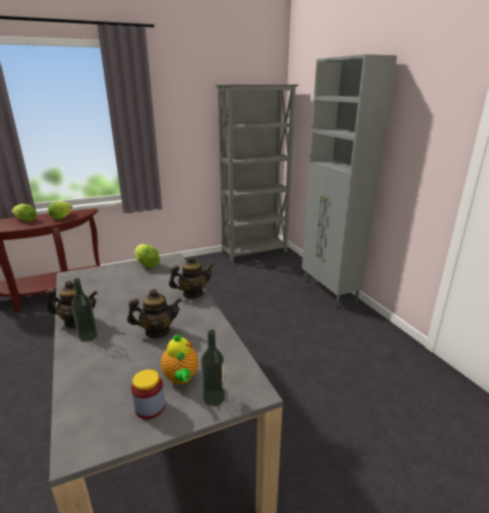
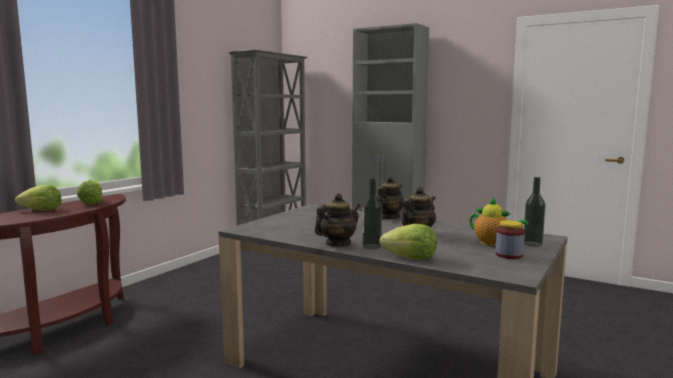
camera: 35 degrees left, 15 degrees down
(146, 264) = (299, 213): lettuce -> lettuce (410, 258)

